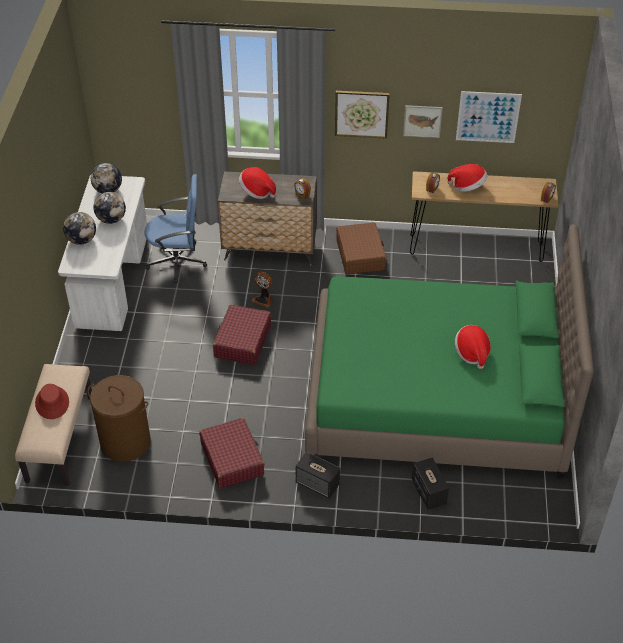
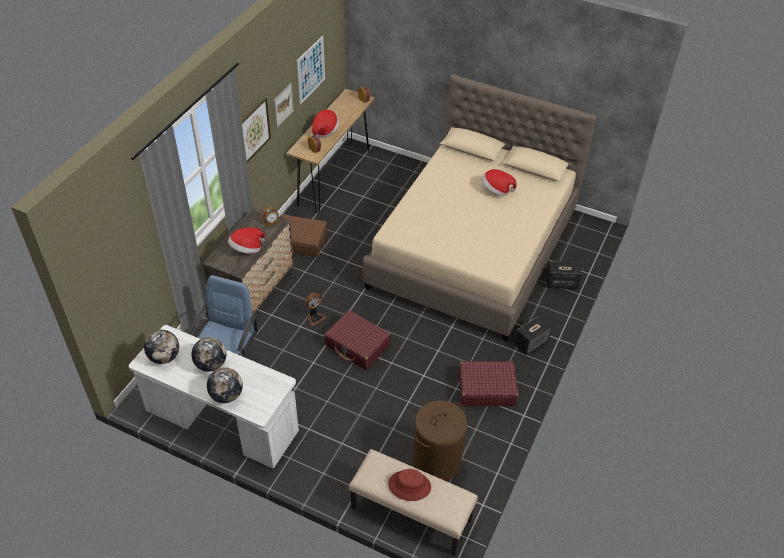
camera: 70 degrees left, 0 degrees up
(436, 396) = (473, 249): green bed -> beige bed

